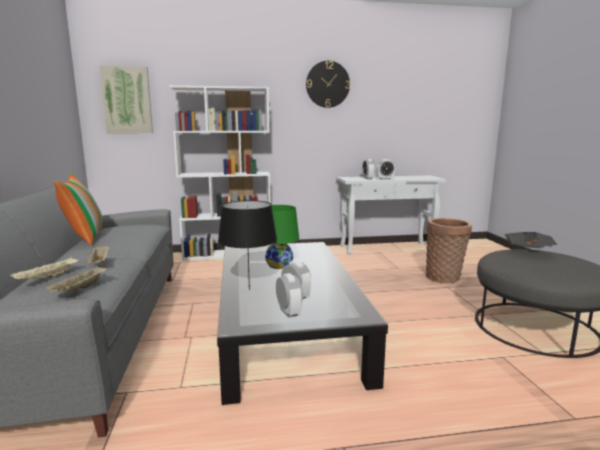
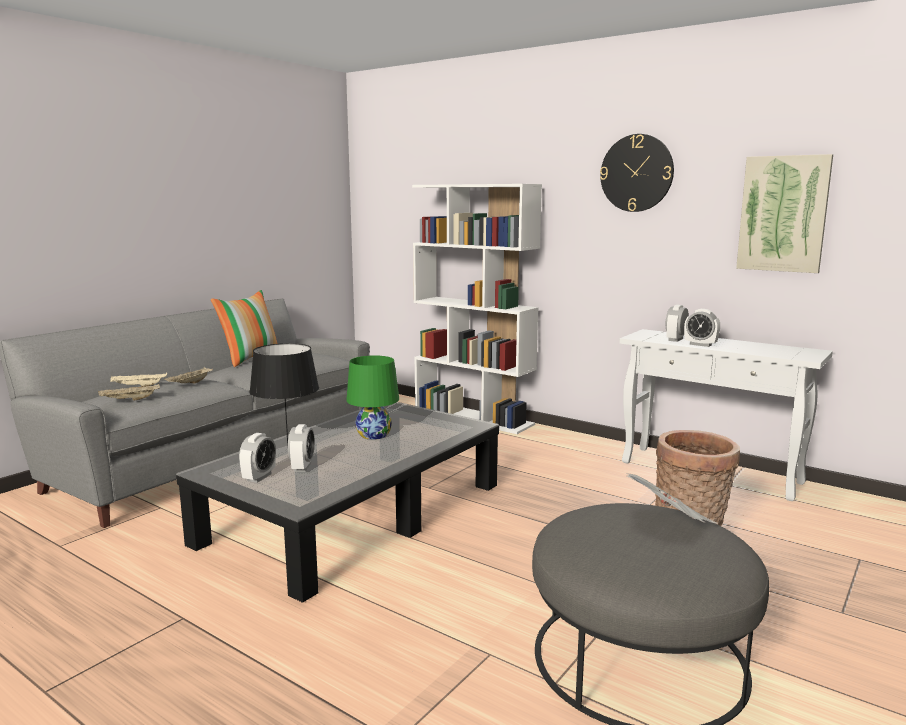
camera: 45 degrees right, 0 degrees up
(127, 100) = (391, 201): picture -> picture (783, 214)

